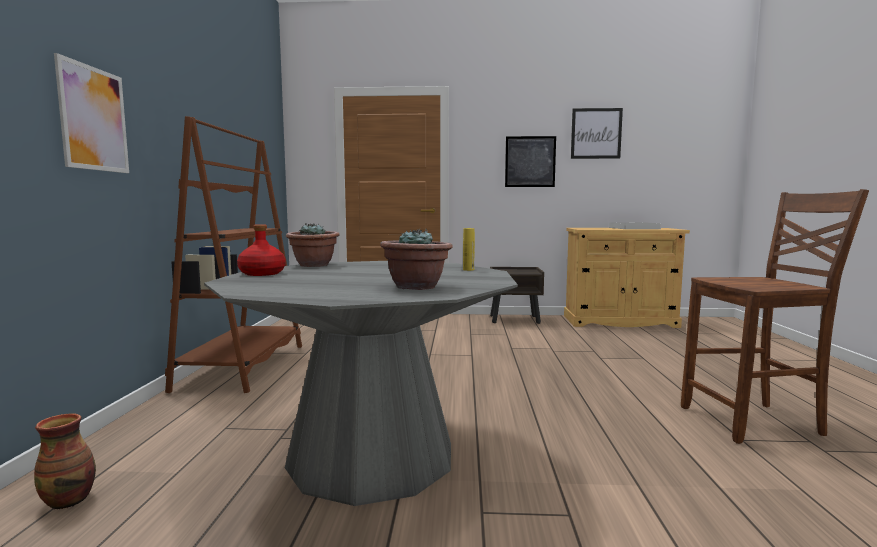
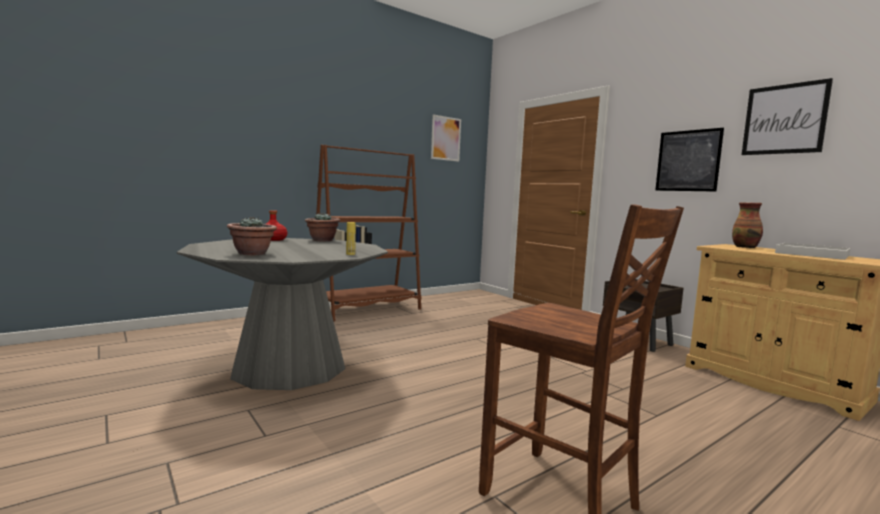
camera: 50 degrees right, 0 degrees up
(70, 500) = (196, 333): vase -> vase (745, 247)
(94, 119) = (274, 150): picture -> picture (445, 138)

